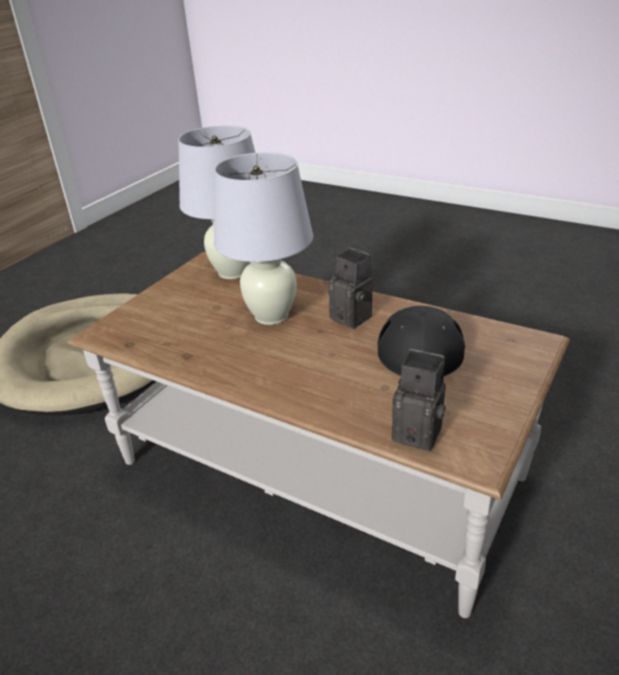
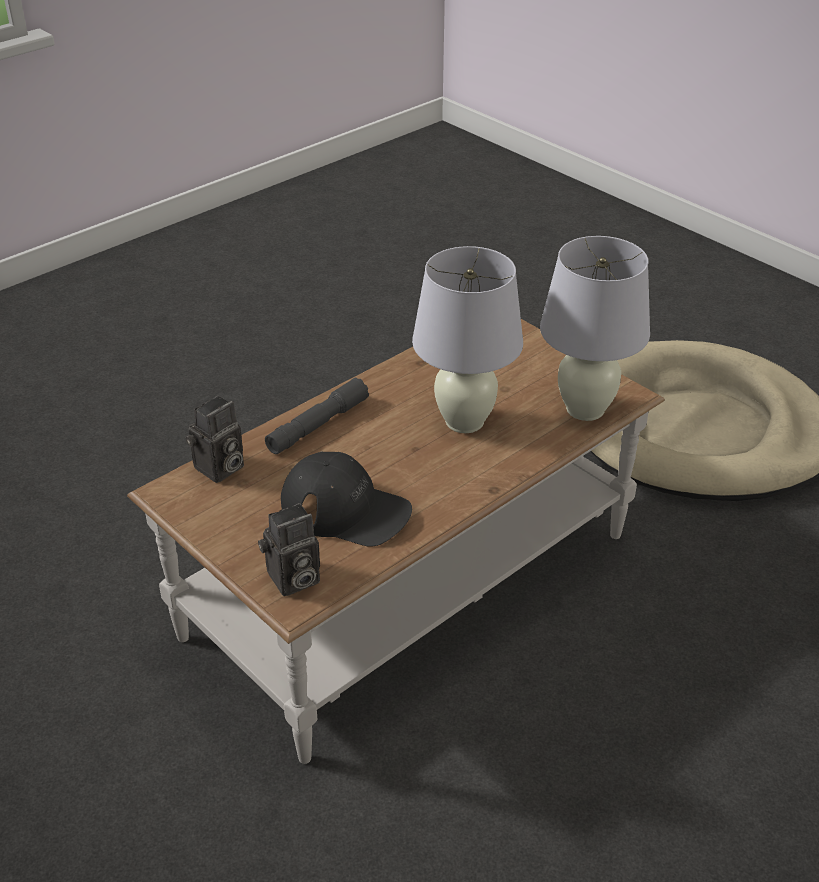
camera: 105 degrees right, 5 degrees up
(315, 389) = (318, 425): none -> grey flashlight
(354, 317) = (428, 478): camera -> camera (292, 580)

